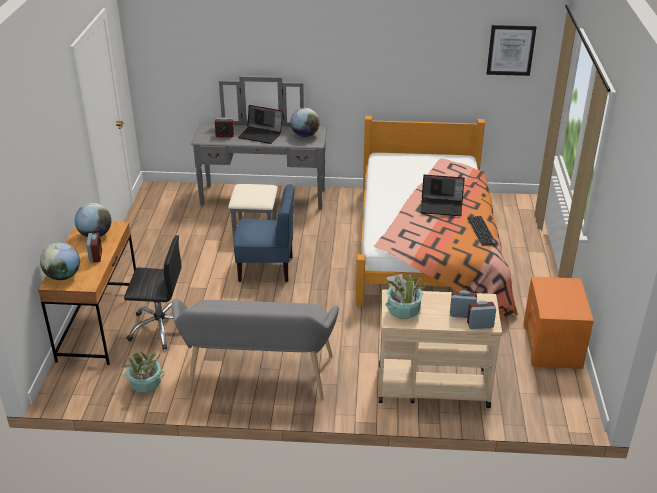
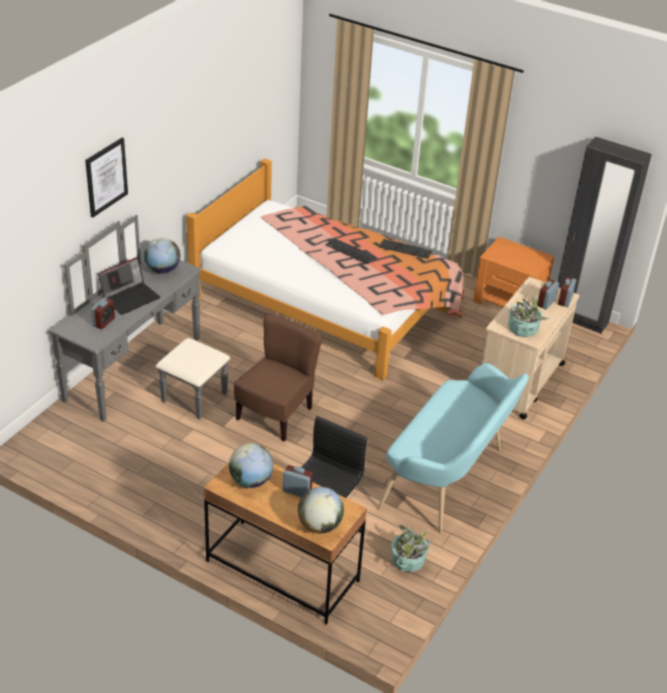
camera: 65 degrees left, 5 degrees up
(258, 378) = (448, 480): grey bench -> turquoise bench
(266, 268) = (275, 414): blue chair -> brown chair
(442, 206) = (350, 251): laptop -> keyboard
(510, 50) = (272, 78): picture -> picture (106, 177)
(579, 401) = (579, 319): none -> black wardrobe

